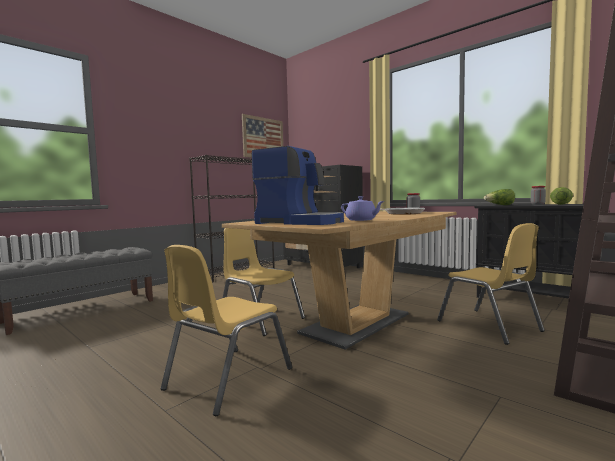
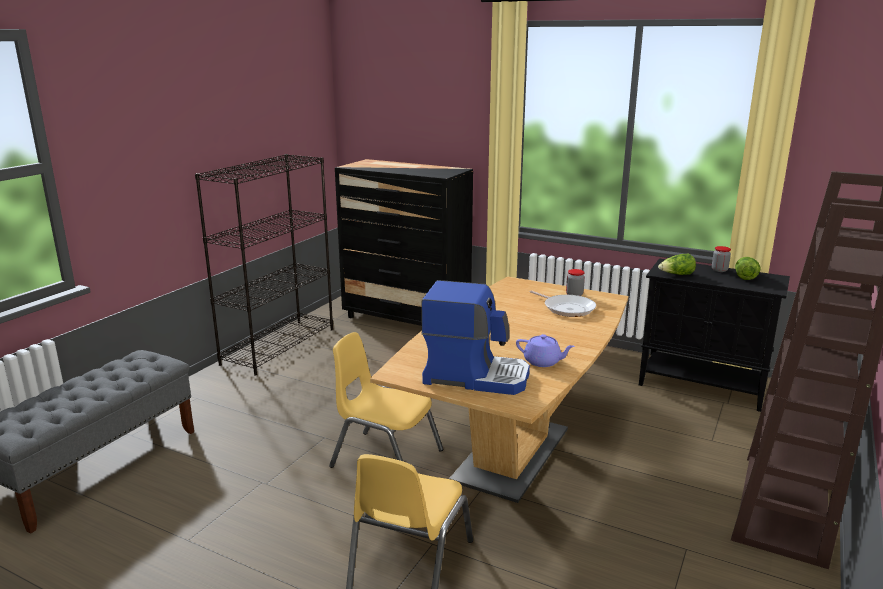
camera: 15 degrees left, 15 degrees up
(263, 138) = (297, 105): picture -> none
(489, 326) = (661, 442): yellow chair -> none

